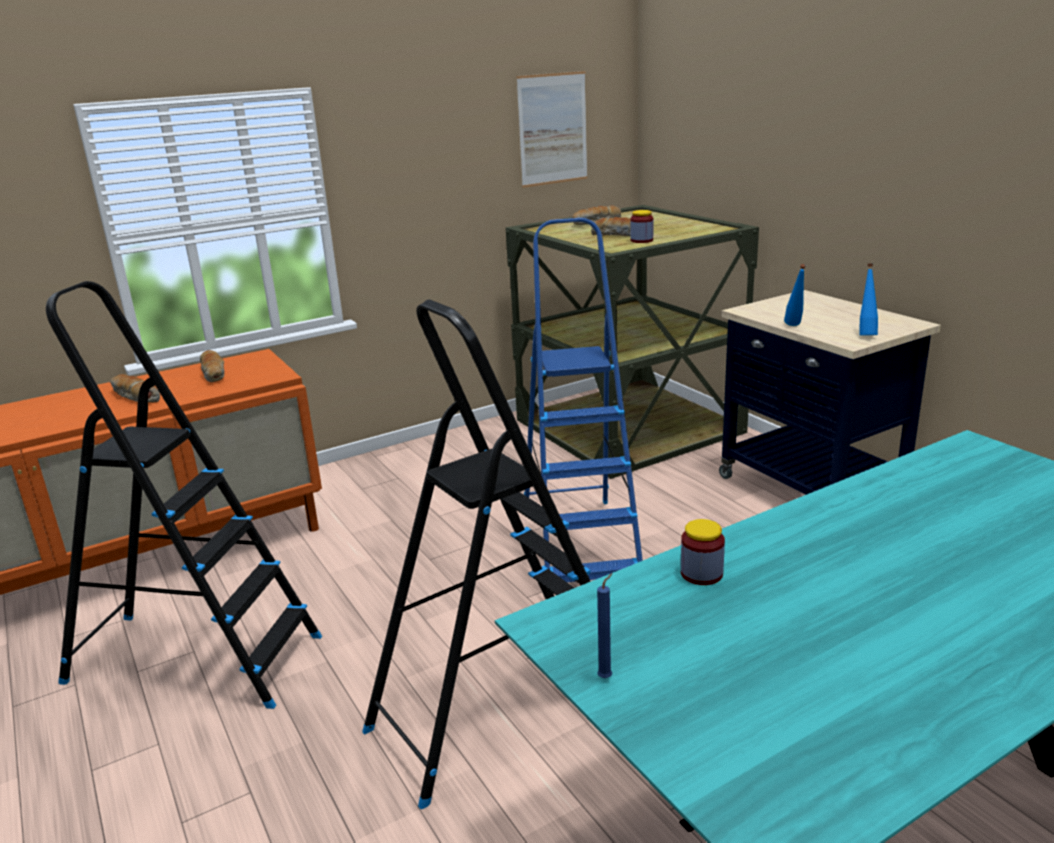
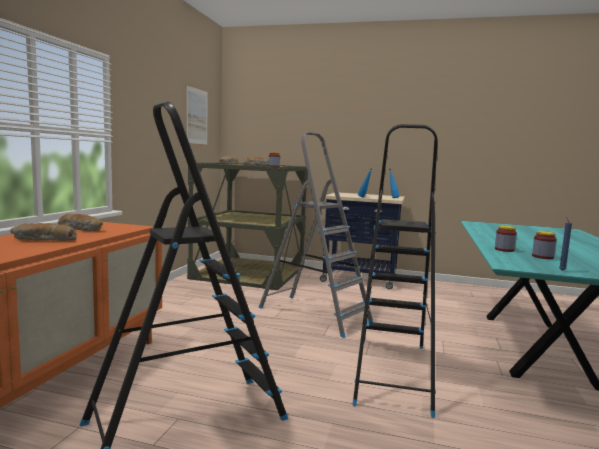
camera: 45 degrees left, 15 degrees down
(580, 552) = (314, 315): blue step ladder -> grey step ladder
(712, 624) = (542, 257): none -> jar

